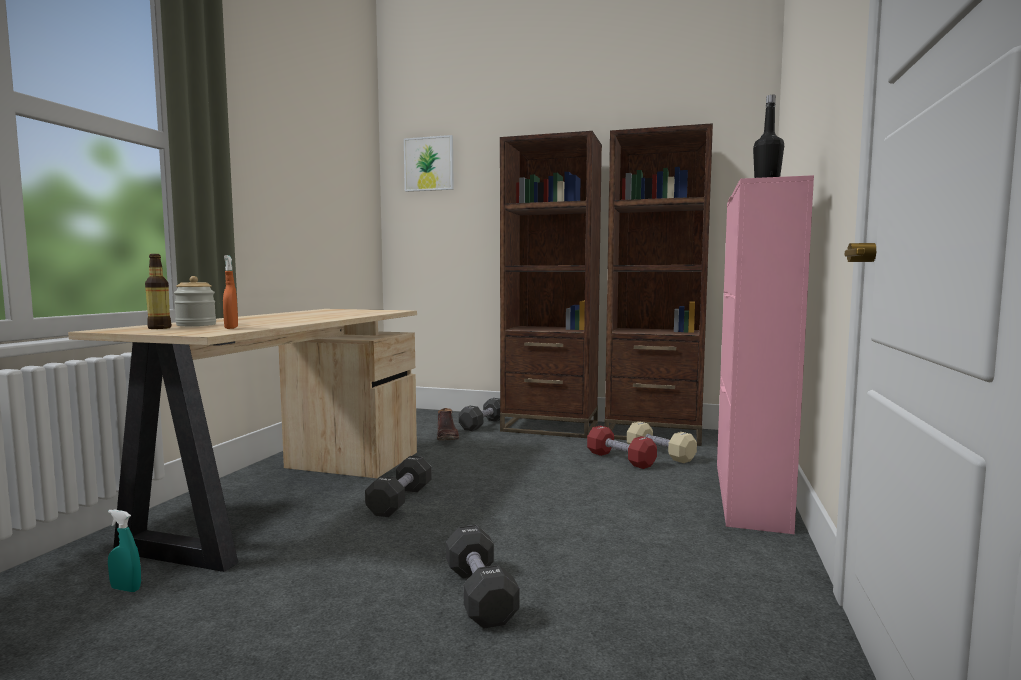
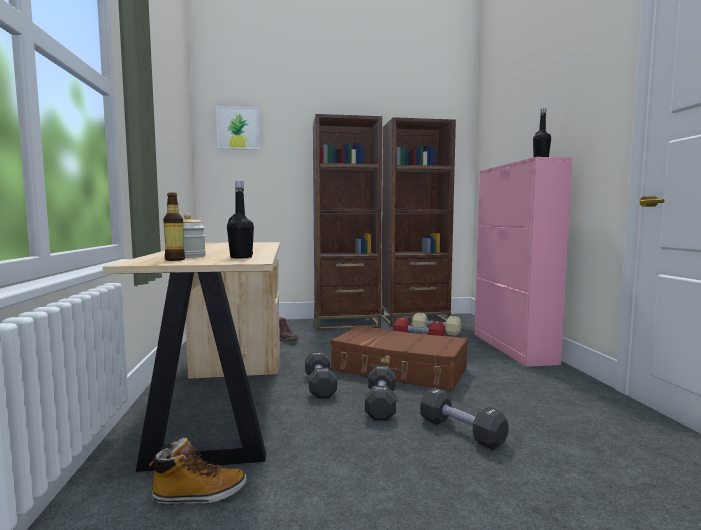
camera: 25 degrees left, 0 degrees up
(125, 589) = (199, 495): turquoise spray bottle -> boot
(231, 328) = (241, 257): orange spray bottle -> black bottle
(483, 424) = (298, 327): black dumbbell -> black dumbbell (381, 404)
(524, 499) = (399, 370): none -> brown suitcase

